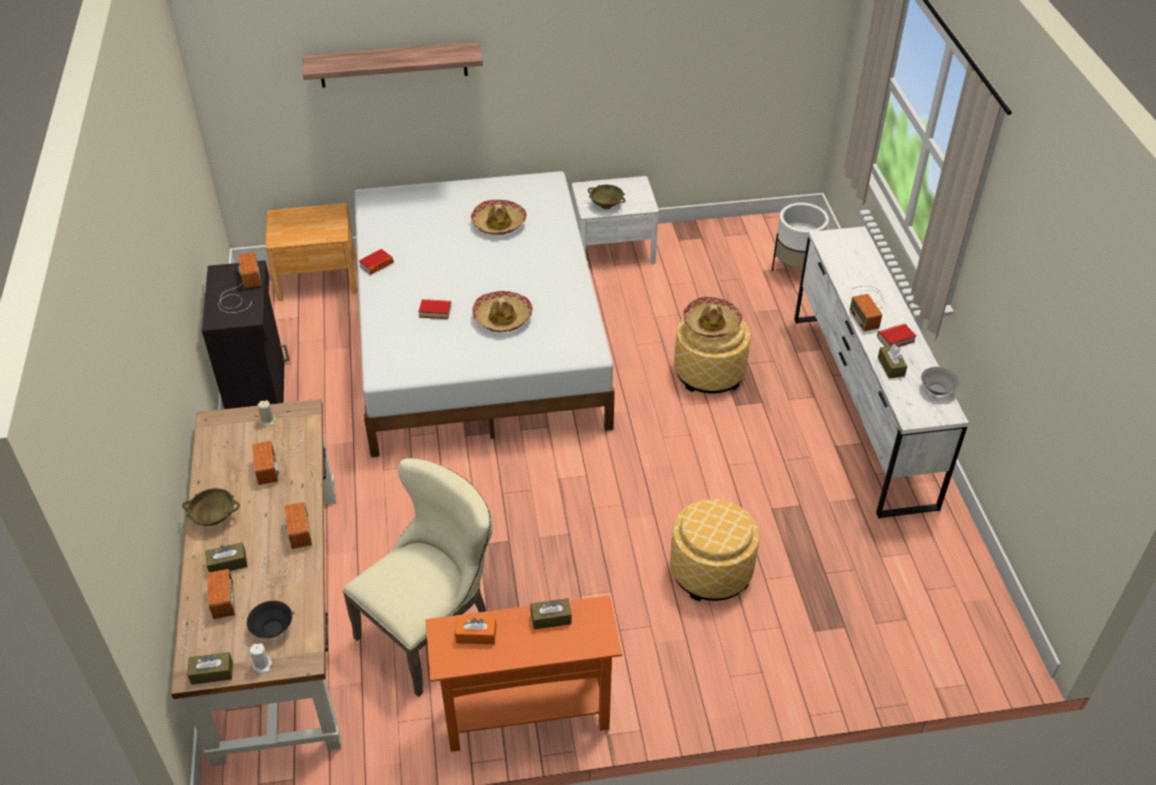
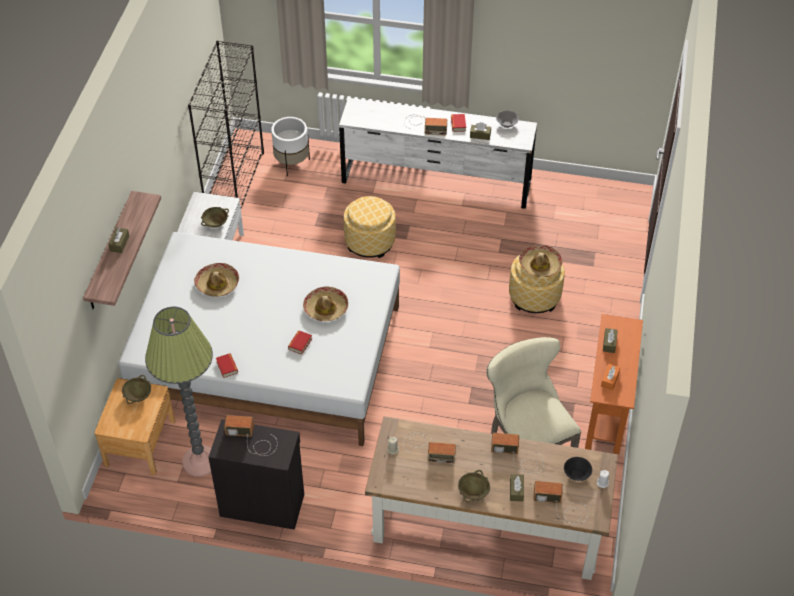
camera: 70 degrees left, 5 degrees up
(212, 673) = (600, 509): brown tissue box -> brown tissue box (119, 243)
(305, 328) = (200, 461): none -> floor lamp
(326, 224) = (138, 396): none -> beige bowl
(711, 323) = (368, 210): hat -> hat (540, 265)
(732, 233) = (234, 182): none -> black bookcase

